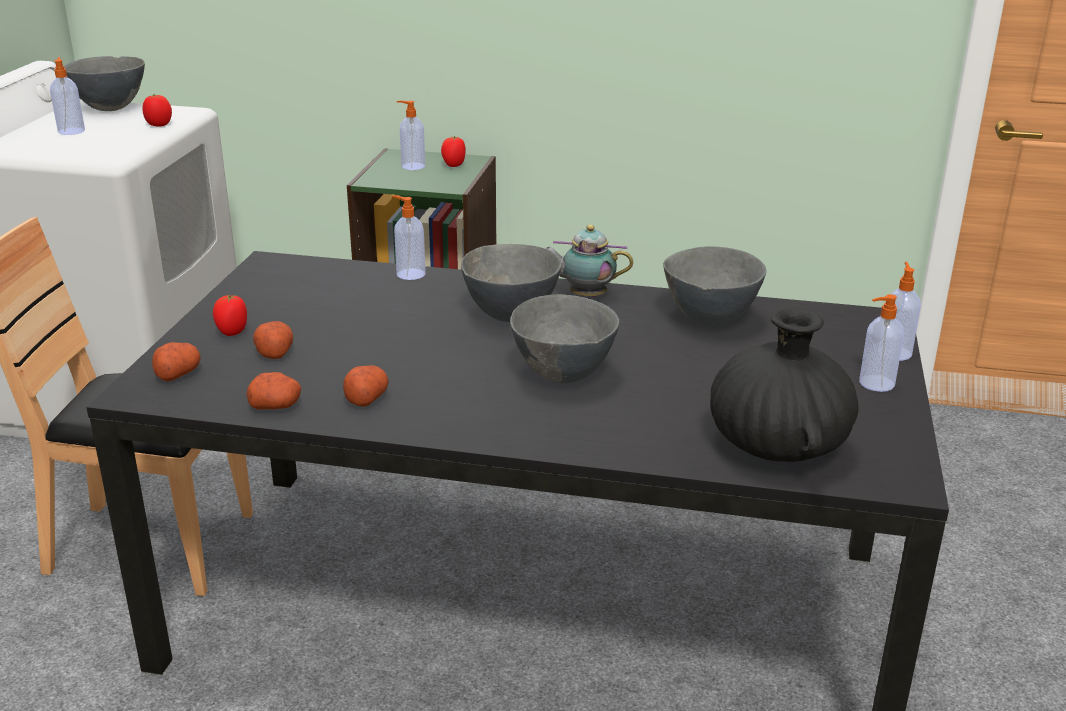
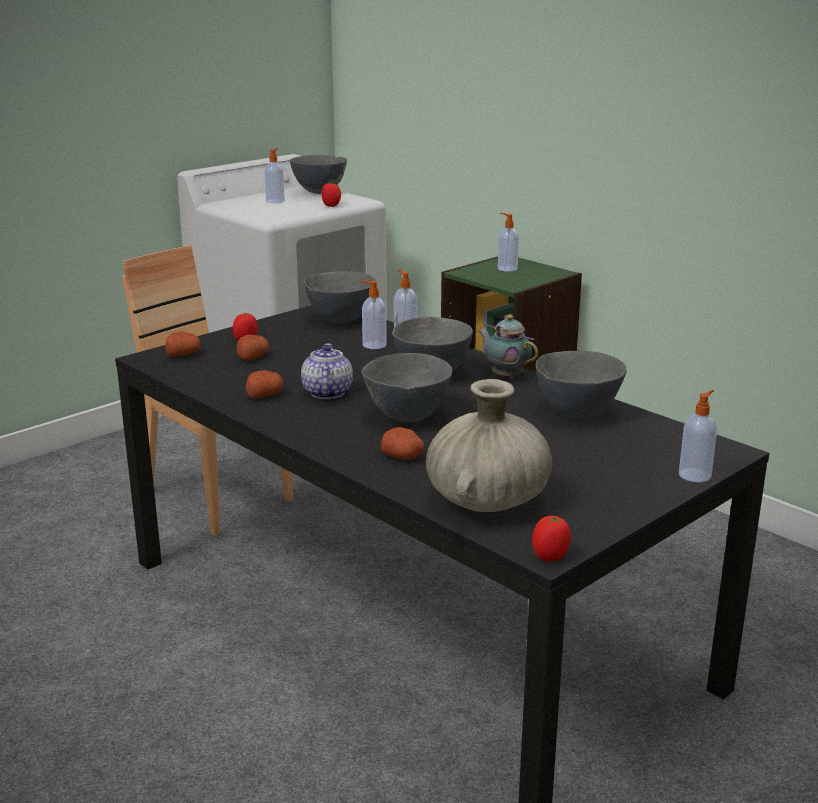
camera: 35 degrees right, 5 degrees down
(276, 405) = (209, 385): potato -> potato (403, 457)
(310, 275) = (340, 321): none -> grey bowl
(431, 372) = (326, 392): none -> teapot
(454, 165) = (539, 273): tomato -> tomato (550, 557)
(778, 445) = (488, 501): black vase -> beige vase
(875, 383) = (639, 489): soap dispenser -> soap dispenser (373, 345)

